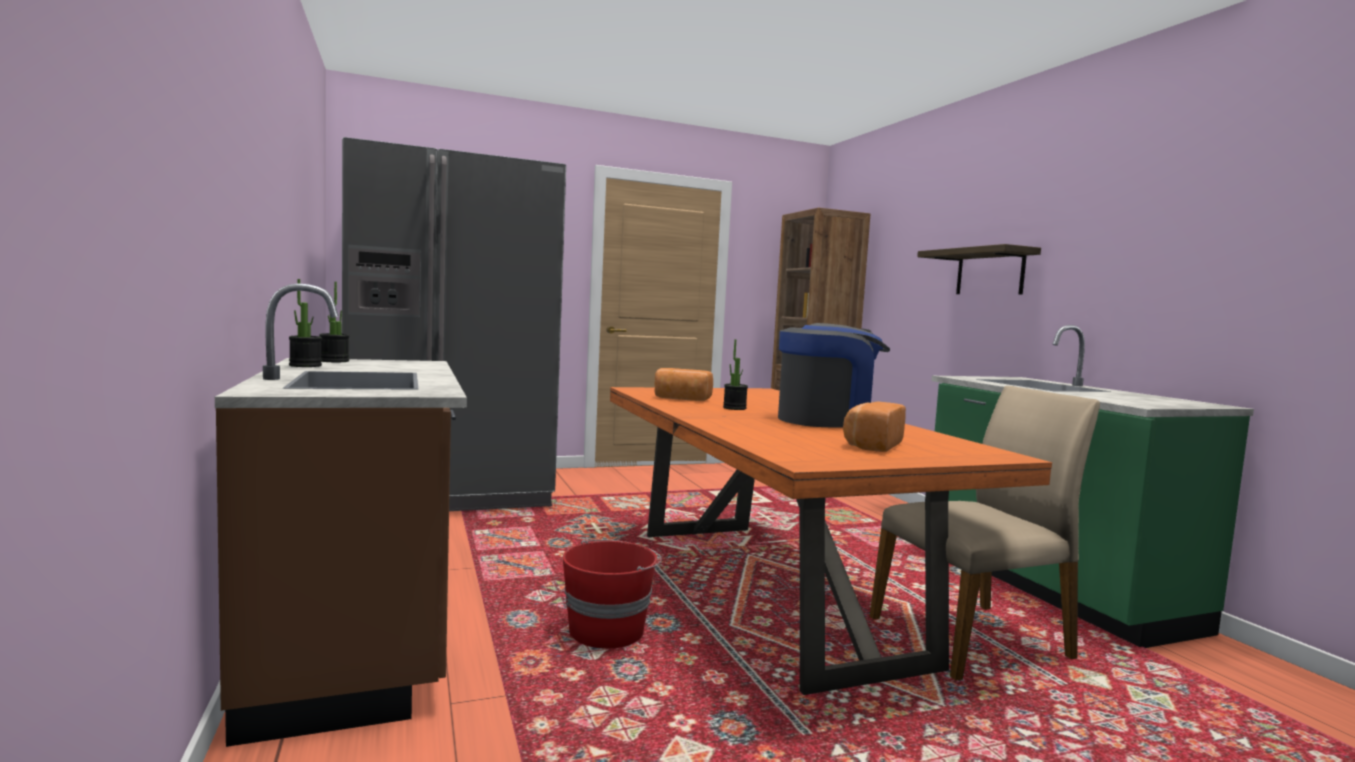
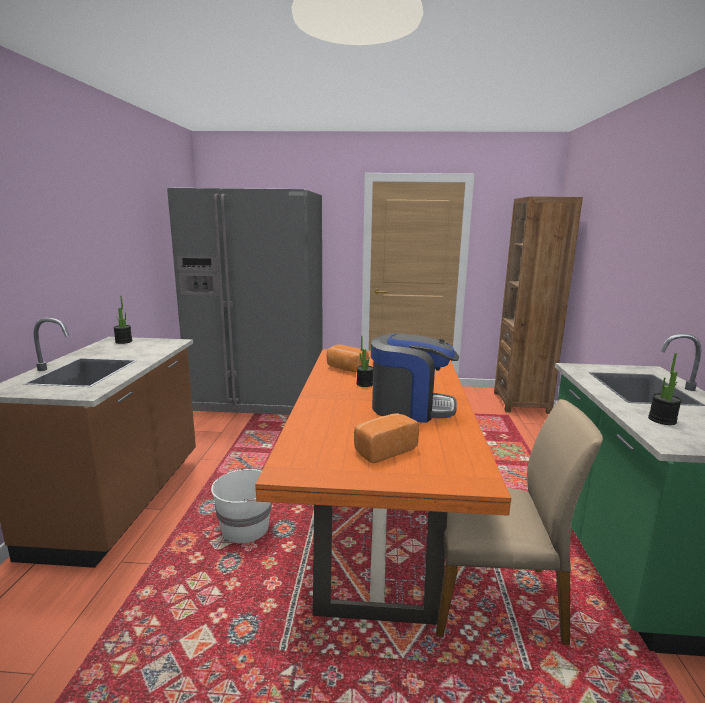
camera: 25 degrees right, 10 degrees up
(305, 365) = (94, 349): potted plant -> potted plant (662, 420)
(608, 632) = (246, 528): red bucket -> white bucket
(990, 272) = (651, 264): shelf -> none

